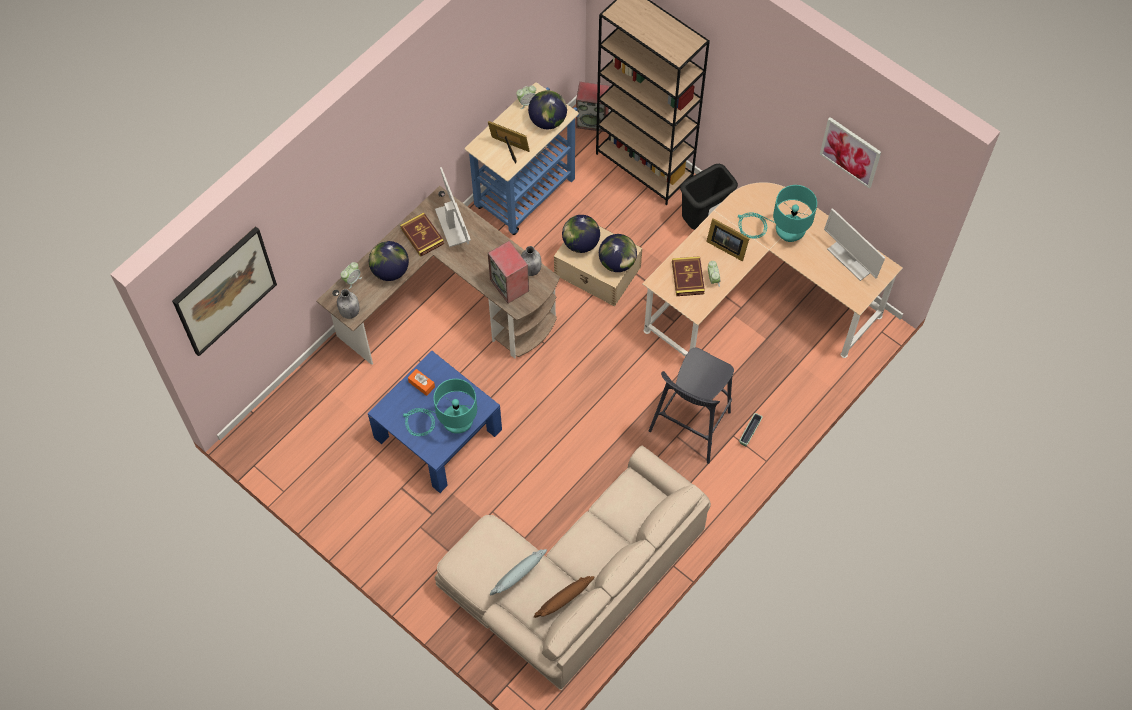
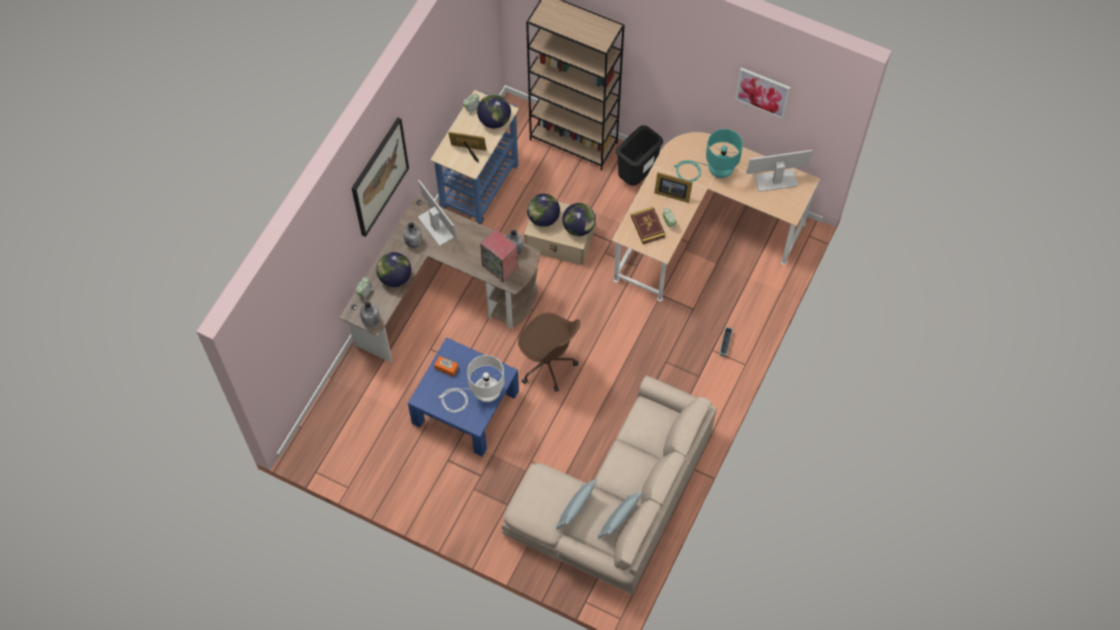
camera: 15 degrees left, 0 degrees up
(224, 290) = (277, 325): picture -> picture (379, 177)
(422, 236) = (413, 242): book -> grey bottle
(443, 423) = (474, 396): turquoise table lamp -> white table lamp
(543, 410) = (549, 366): none -> brown office chair
(563, 603) = (619, 521): brown pillow -> blue pillow
(592, 120) = (518, 111): speaker -> none
(691, 425) = (676, 349): grey stool -> none
(851, 258) = (776, 180): monitor -> monitor turned 135 degrees clockwise

